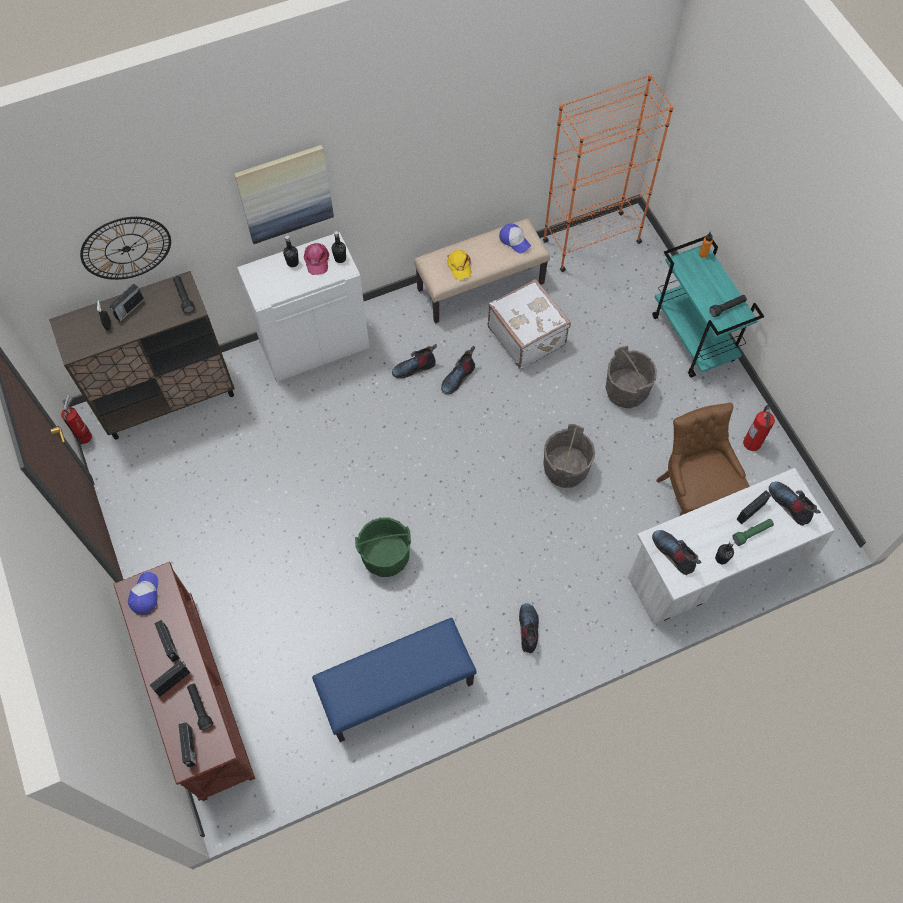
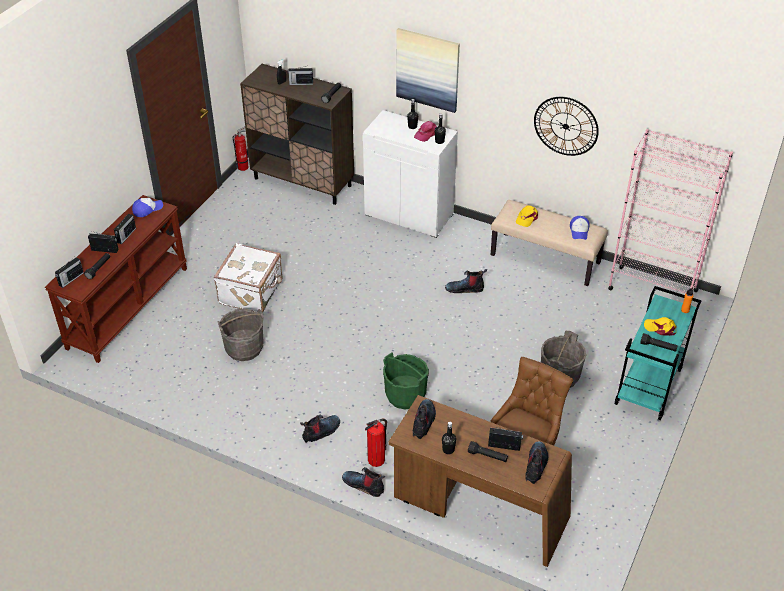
camera: 50 degrees right, 20 degrees down
(126, 248) = (320, 42): wall clock -> wall clock (565, 126)
(386, 557) = (300, 332): green bucket -> green bucket (405, 395)
(396, 689) = (215, 391): blue bench -> none
(414, 367) = (447, 265): boot -> boot (364, 485)
(527, 335) = (538, 302): white suitcase -> white suitcase (252, 292)
(565, 469) = (461, 380): grey bucket -> grey bucket (244, 348)
(591, 242) = (652, 290): orange bookcase -> pink bookcase
(708, 288) = (660, 328): none -> yellow cap
(717, 568) = (478, 509): white desk -> brown desk
(752, 442) = (605, 471): fire extinguisher -> fire extinguisher (376, 459)
(752, 533) = (487, 456): green flashlight -> black flashlight

